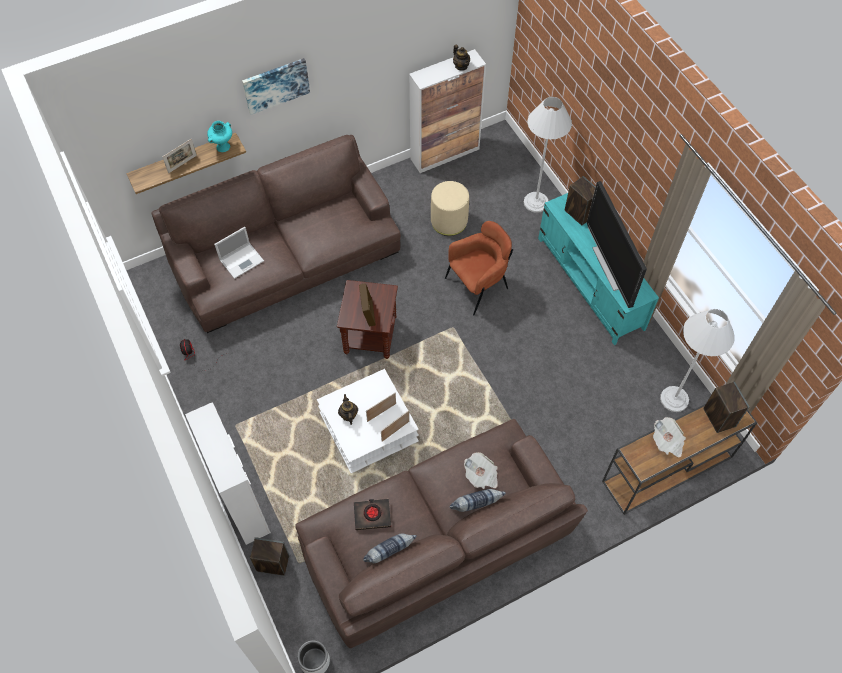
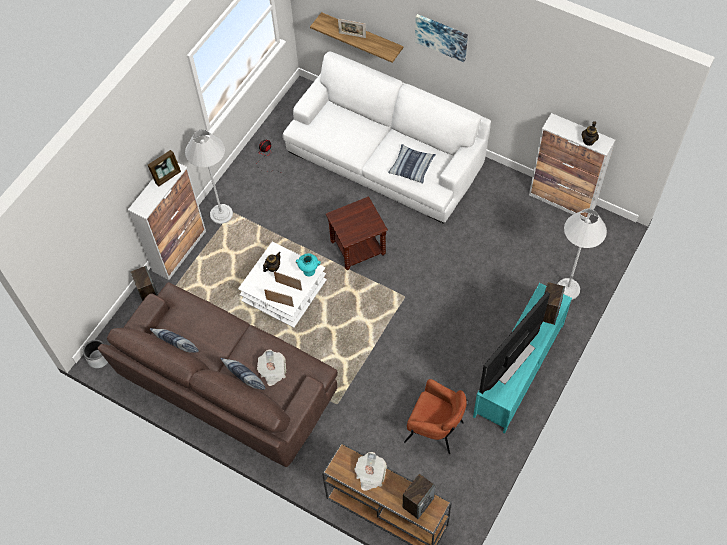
camera: 60 degrees right, 0 degrees up
(223, 147) = (384, 47): turquoise vase -> turquoise vase (309, 271)
(242, 260) = (340, 128): laptop -> none
(285, 255) = (385, 156): brown sofa -> white sofa
(338, 228) = (412, 167): none -> pillow
(368, 313) = (350, 225): picture frame -> picture frame (167, 176)
(372, 515) = (199, 321): black book -> none
(449, 221) = (499, 240): beige ottoman -> none
(478, 286) = (454, 293): brown armchair -> brown armchair (435, 429)
(674, 399) = (454, 486): white floor lamp -> white floor lamp (221, 214)

